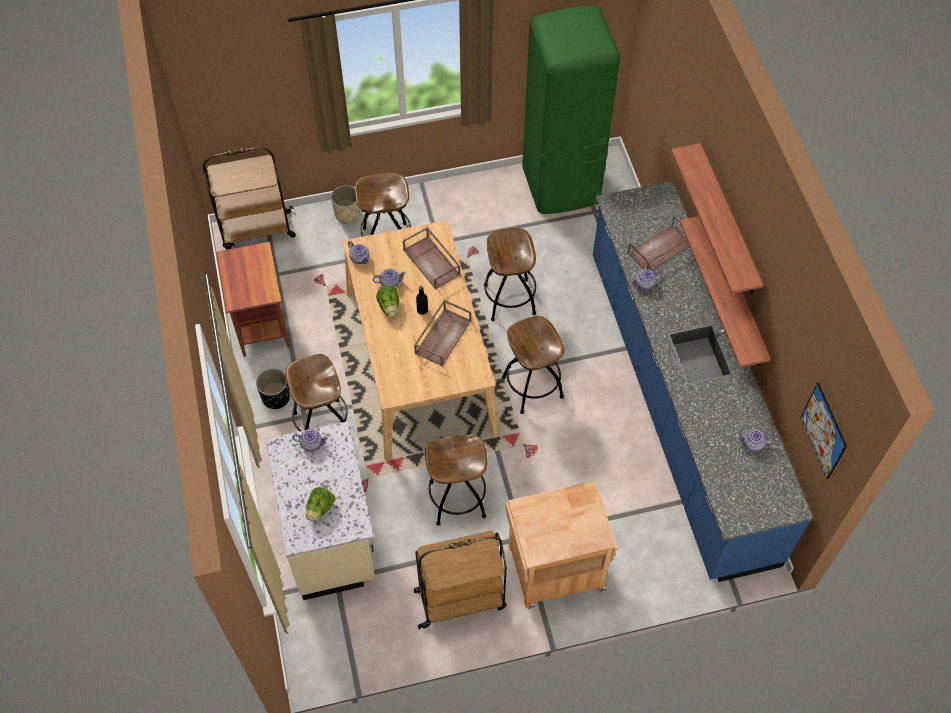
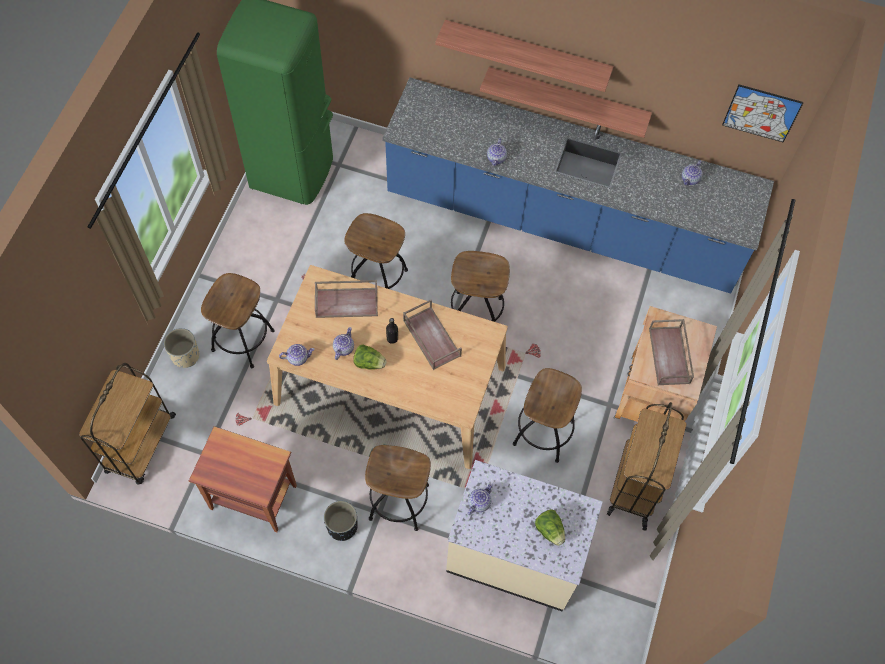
camera: 60 degrees left, 5 degrees up
(659, 249) = (470, 127): brown tray -> brown tray (670, 356)

